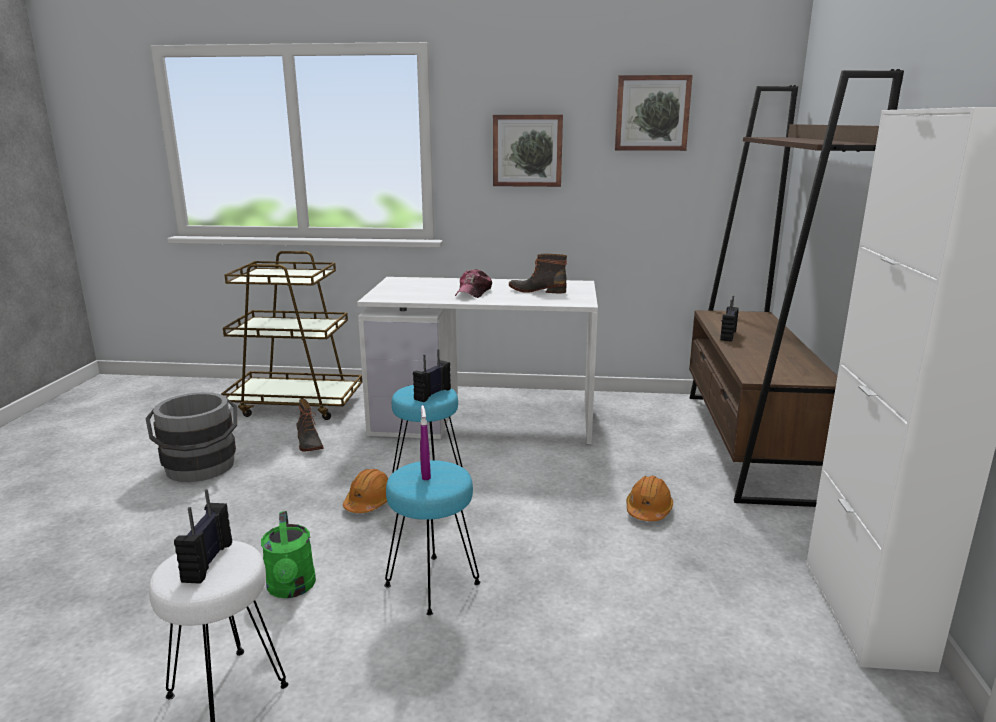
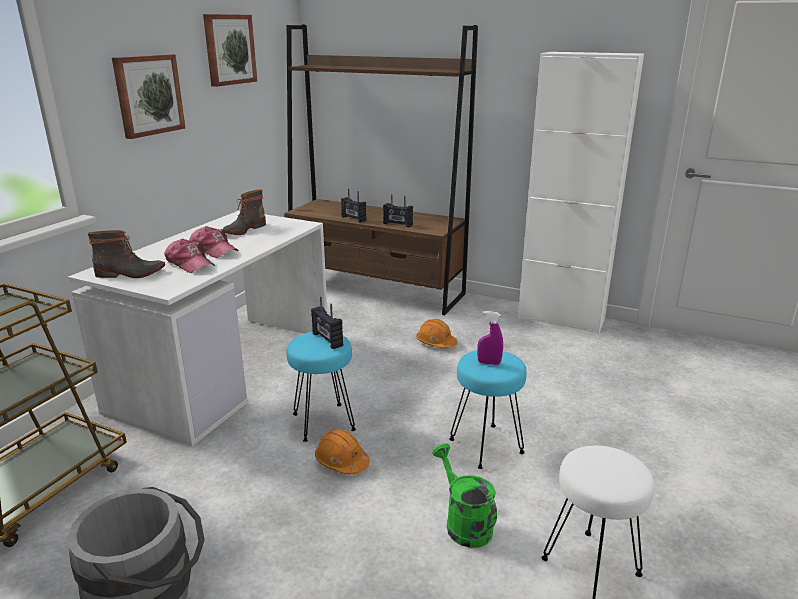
camera: 70 degrees left, 5 degrees up
(206, 562) = (602, 468): radio -> radio (397, 224)
(292, 588) = (463, 522): green watering can -> green watering can turned 120 degrees counterclockwise
(308, 443) = (168, 491): boot -> boot (130, 274)
(435, 293) = (190, 264): none -> cap

